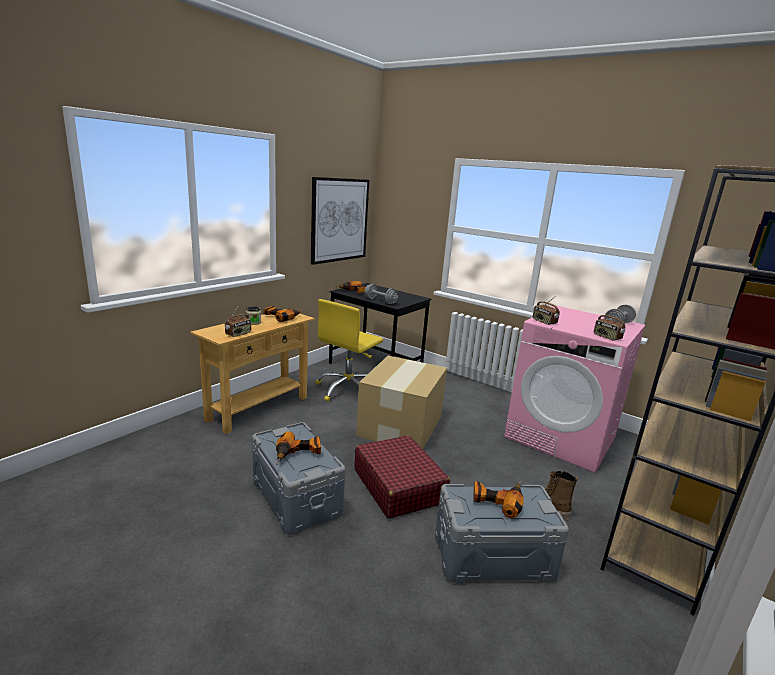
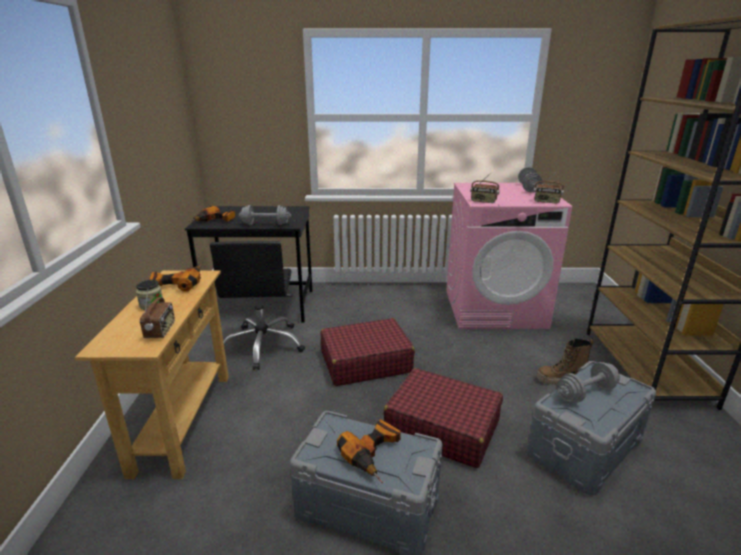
camera: 35 degrees left, 5 degrees up
(339, 220) = (167, 128): picture -> none
(347, 389) = (263, 345): yellow office chair -> black office chair
(399, 426) = (365, 362): cardboard box -> red suitcase
(497, 500) = (585, 393): power drill -> grey dumbbell

